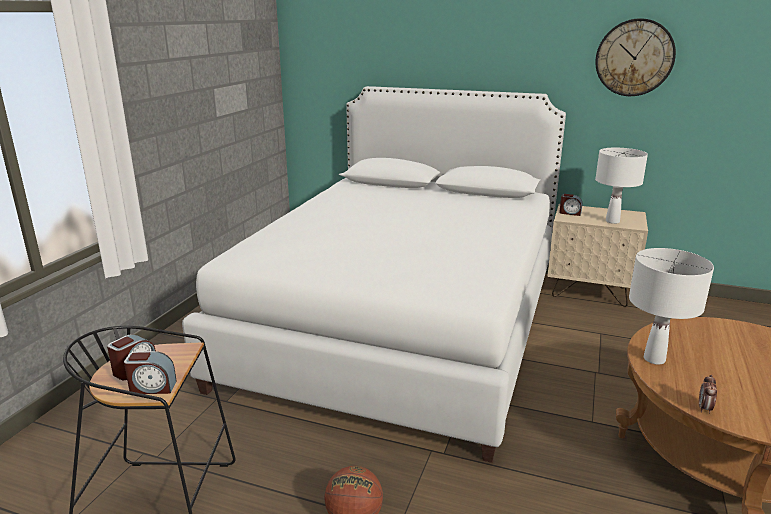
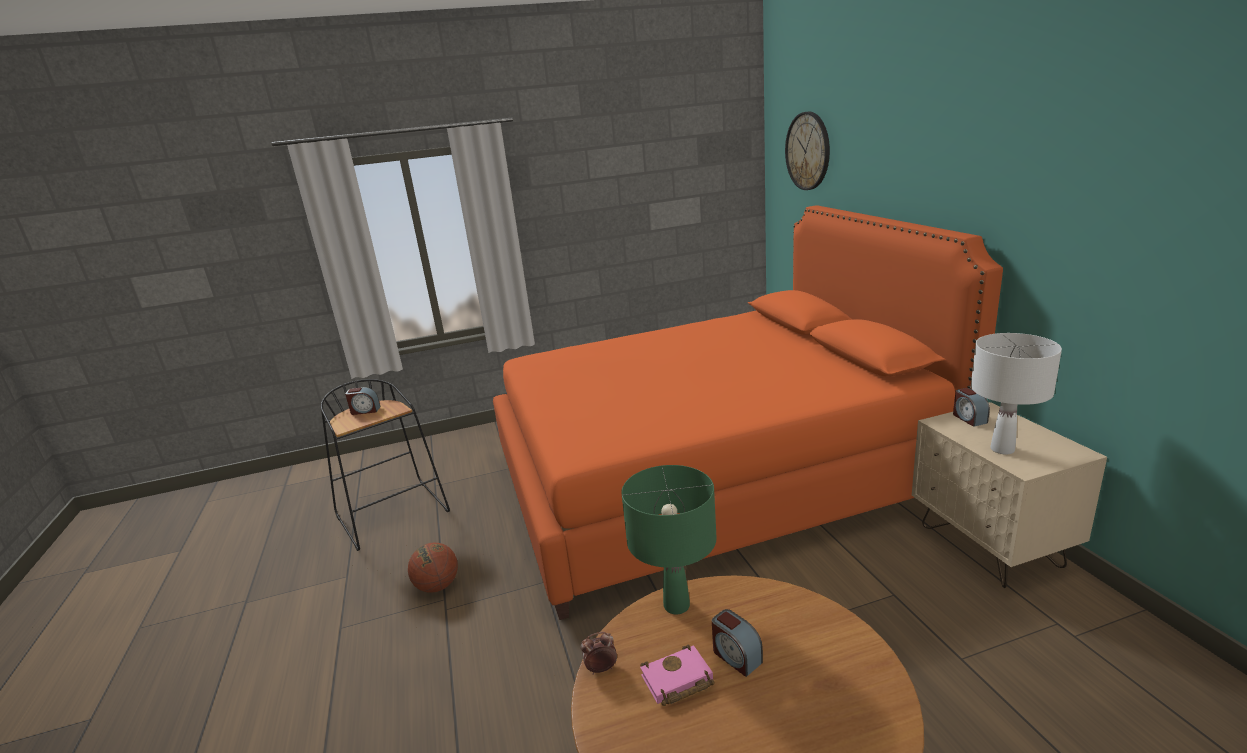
camera: 55 degrees right, 0 degrees up
(152, 387) = (348, 424): alarm clock -> alarm clock (736, 656)
(402, 323) = (711, 477): white bed -> orange bed
(634, 58) = (1106, 189): wall clock -> wall clock (808, 151)
(654, 359) = (676, 605): white table lamp -> green table lamp
(734, 387) = (676, 681): none -> pink book

